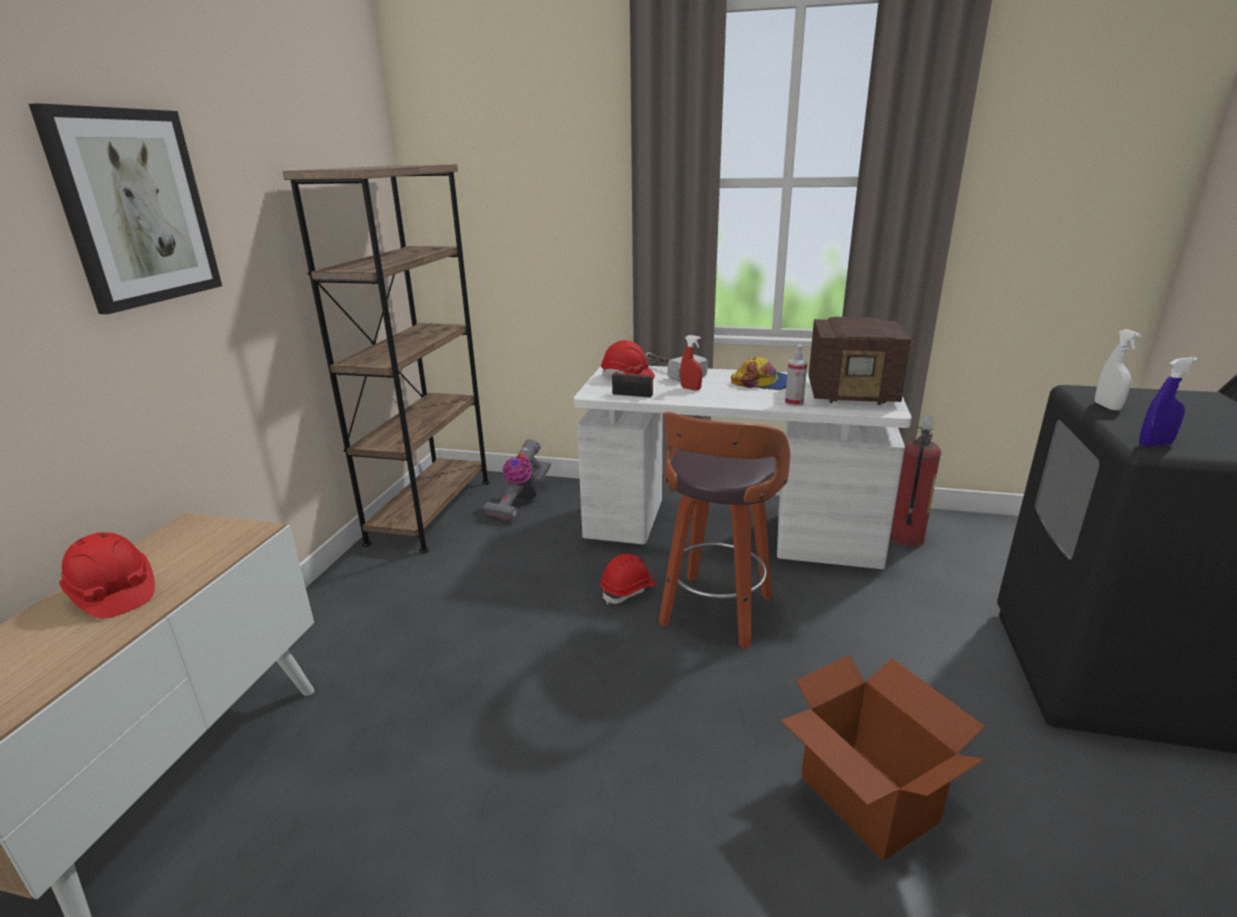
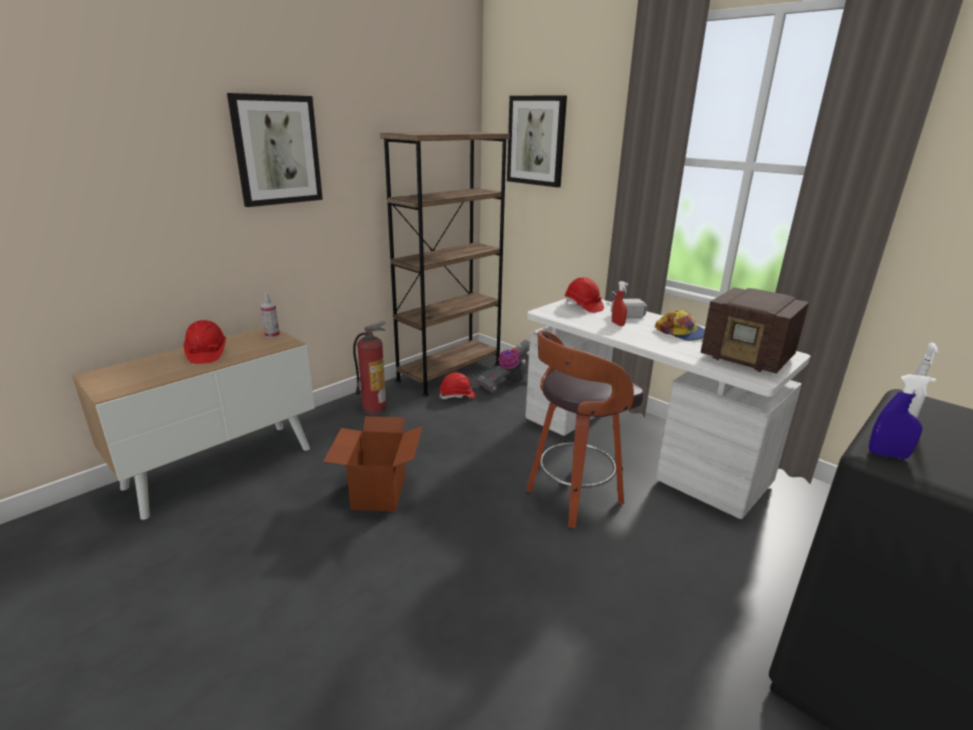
camera: 30 degrees right, 0 degrees up
(492, 172) = (536, 141): none -> picture
(628, 590) = (526, 461): red hard hat -> red hard hat (457, 396)
(634, 395) = (570, 319): radio -> none
(794, 403) = (684, 352): spray bottle -> spray bottle (272, 335)
(866, 800) = (559, 657): cardboard box -> cardboard box (378, 491)
(906, 538) = (793, 505): fire extinguisher -> fire extinguisher (374, 408)

